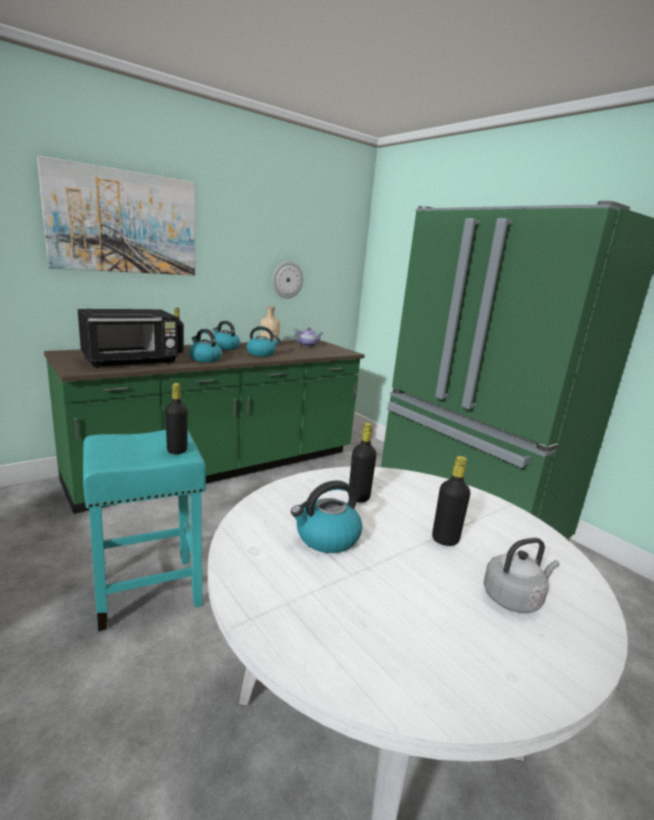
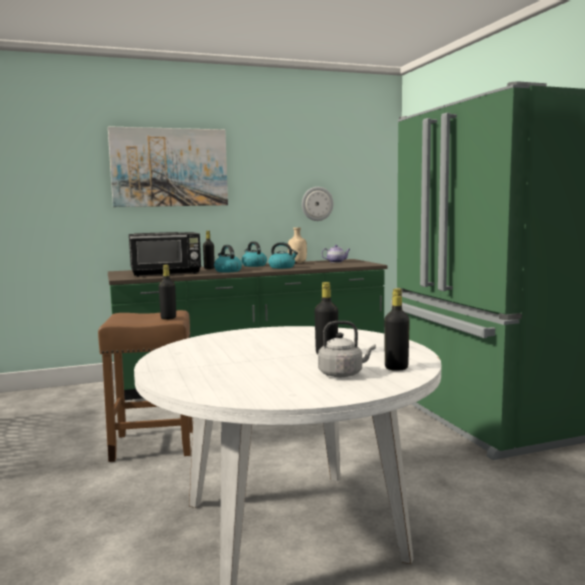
camera: 20 degrees right, 10 degrees down
(150, 590) = (155, 445): turquoise stool -> brown stool
(326, 538) = (234, 350): kettle -> none
(358, 497) = (283, 337): black bottle -> black bottle (396, 368)

